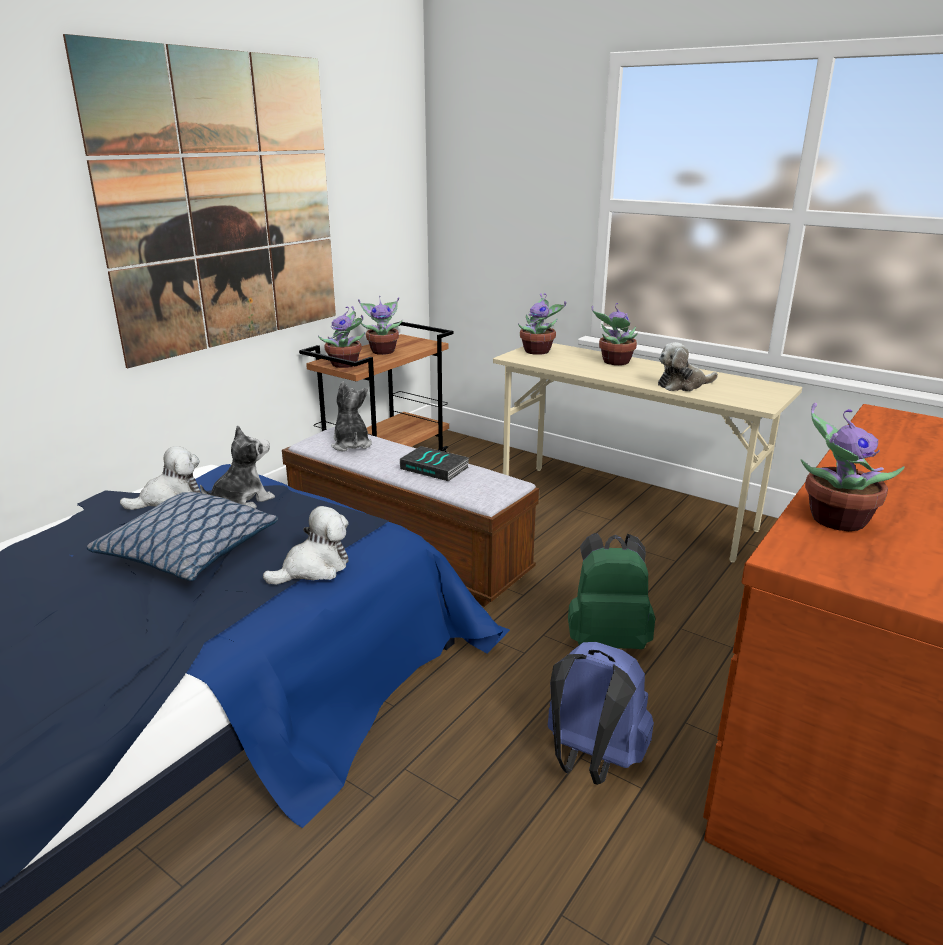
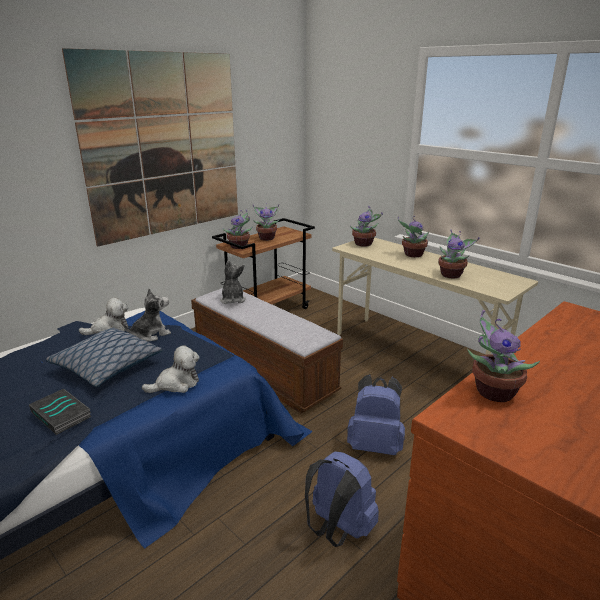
camera: 10 degrees right, 0 degrees up
(435, 468) = (279, 320): book -> book (62, 414)
(607, 639) = (375, 445): green backpack -> blue backpack
(682, 385) = (452, 275): plush toy -> potted plant

